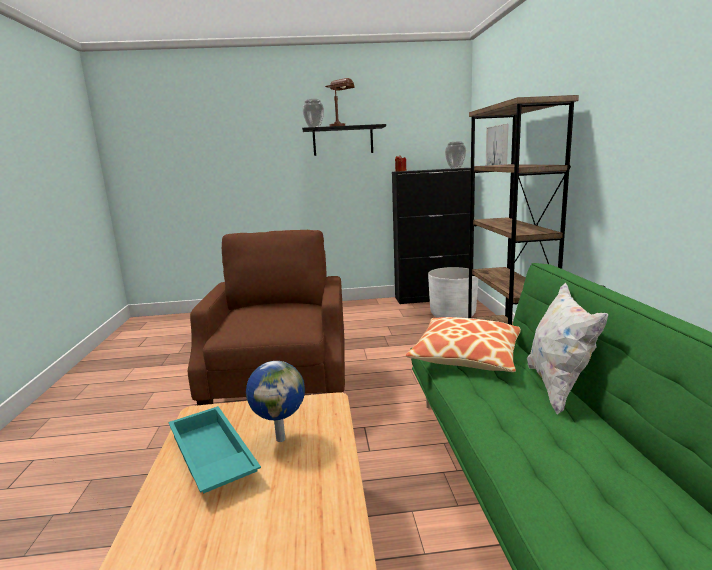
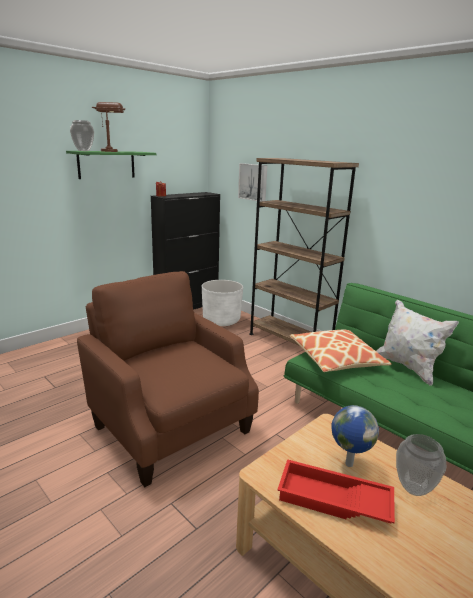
camera: 40 degrees left, 5 degrees up
(210, 458) = (333, 500): turquoise tray -> red tray
(343, 141) = (106, 164): black shelf -> green shelf
(455, 168) = (204, 194): vase -> vase (414, 488)

